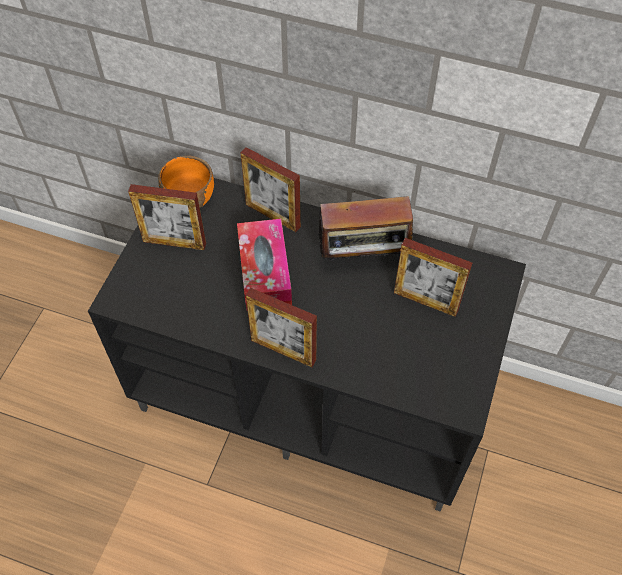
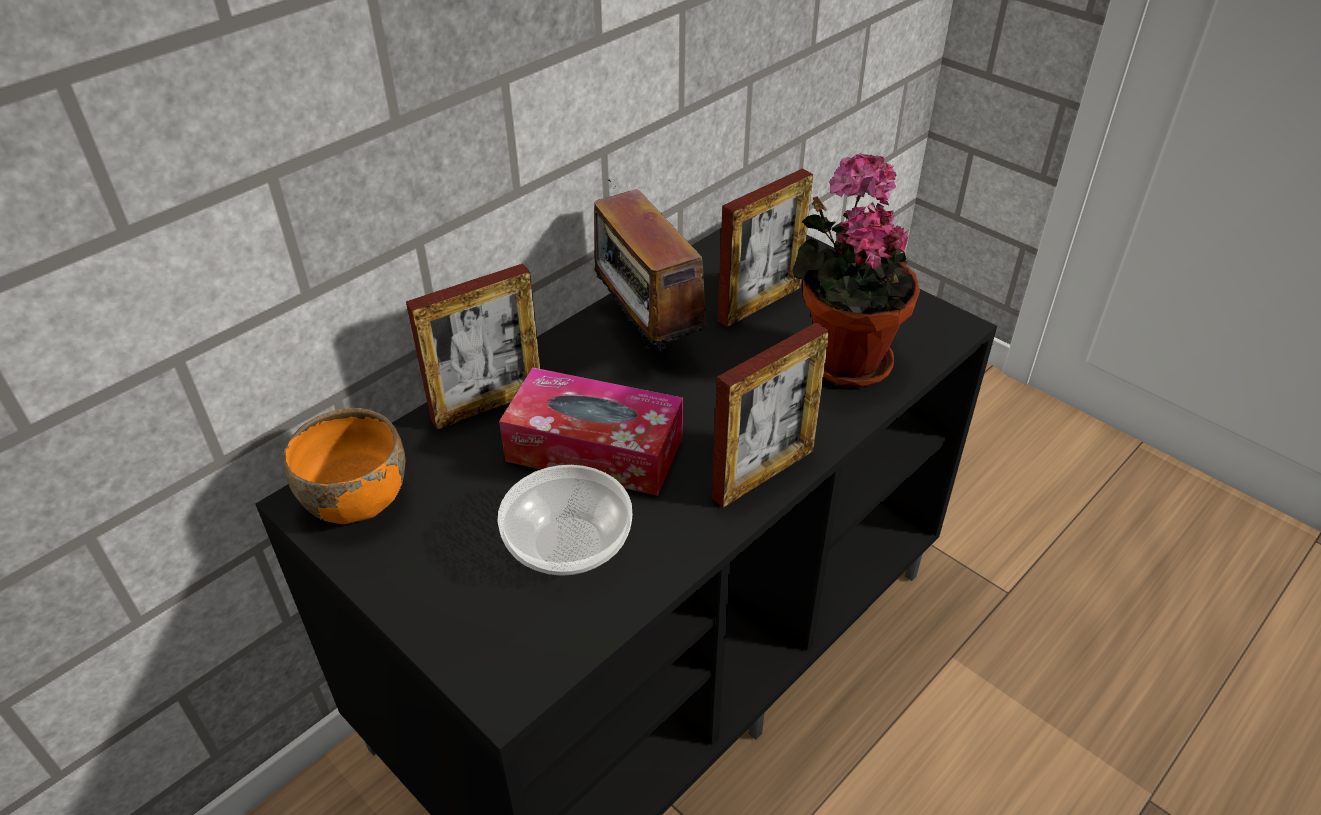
camera: 65 degrees left, 15 degrees down
(174, 242) = (439, 551): picture frame -> none
(200, 286) = (566, 543): none -> bowl
(364, 258) = (647, 335): radio -> radio turned 135 degrees clockwise
(399, 359) = (843, 358): none -> potted plant

